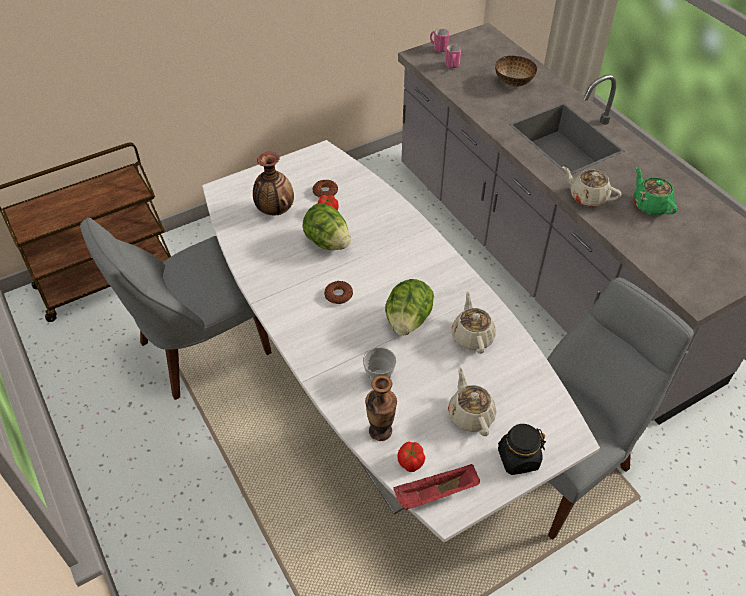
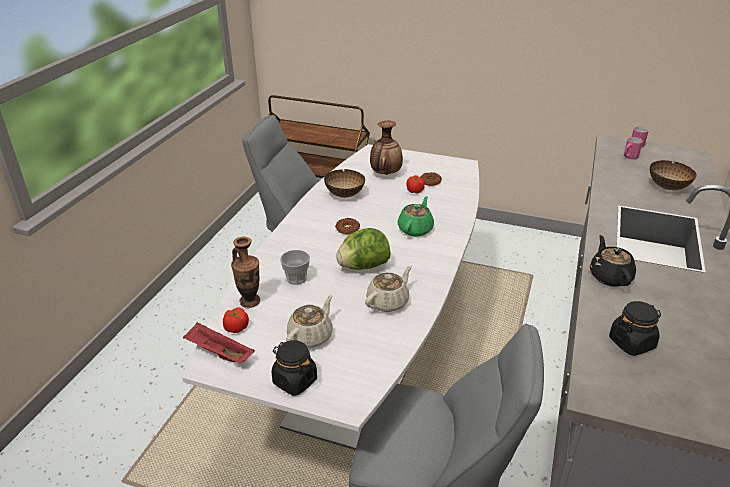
camera: 50 degrees right, 15 degrees down
(278, 260) = (345, 195): none -> bowl
(327, 242) = (387, 203): lettuce -> none
(587, 197) = (609, 276): beige teapot -> black teapot
(650, 205) = (665, 315): green teapot -> green teapot (415, 229)
(663, 242) = (631, 343): none -> black jar

